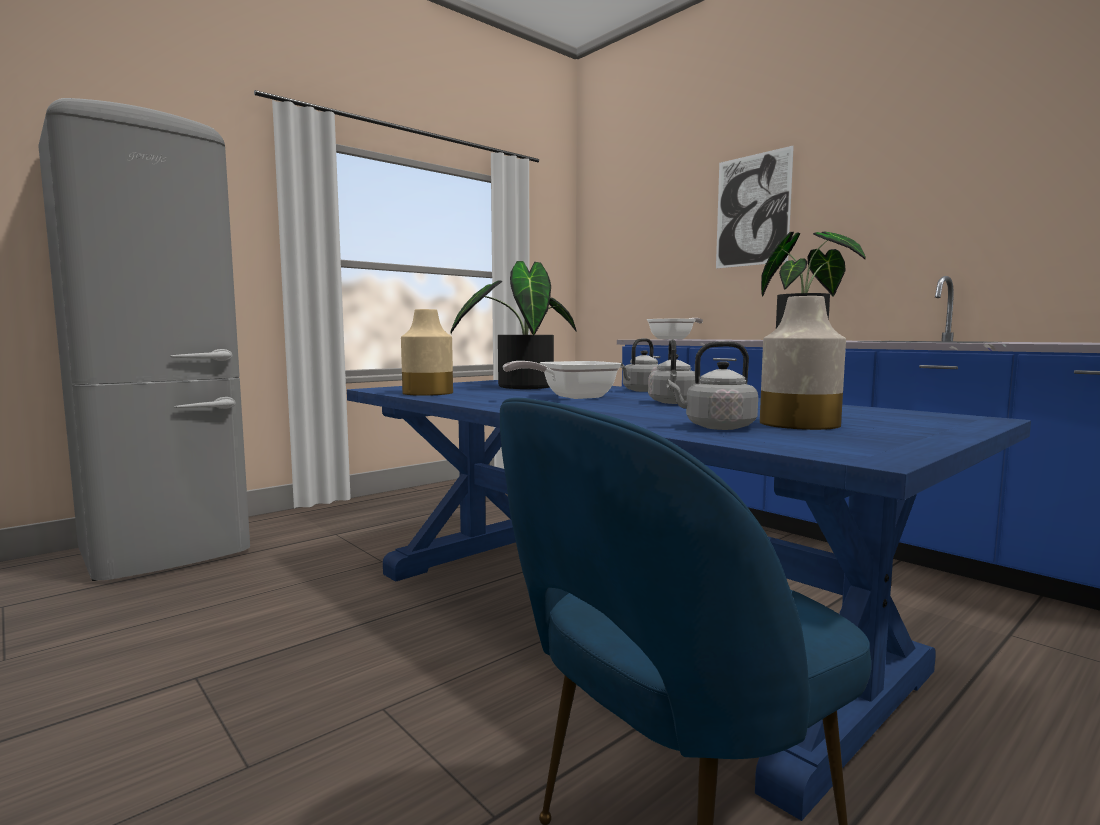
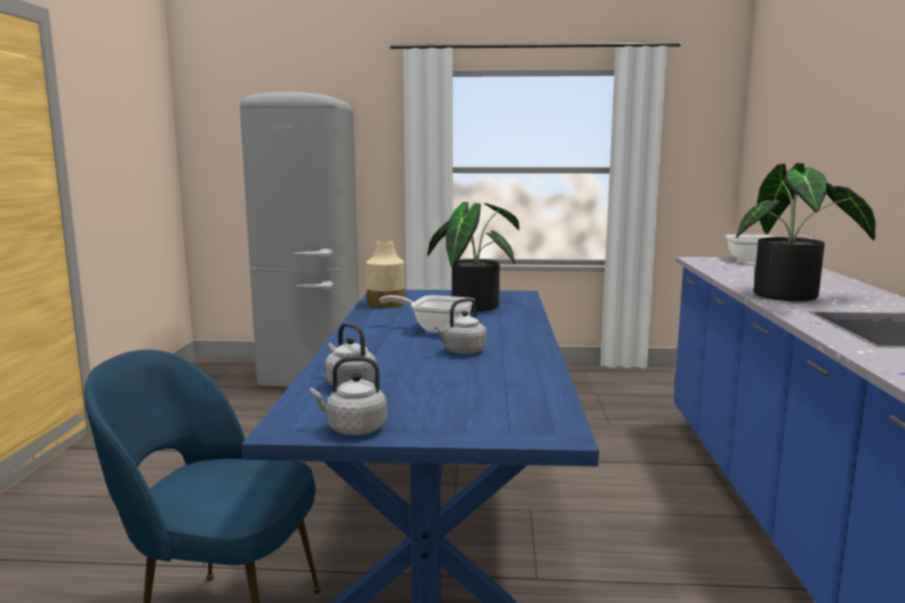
camera: 45 degrees right, 5 degrees up
(641, 391) = (524, 330): grey kettle -> grey kettle (353, 429)
(752, 210) = (859, 108): picture -> none
(798, 423) = (408, 396): beige vase -> none

